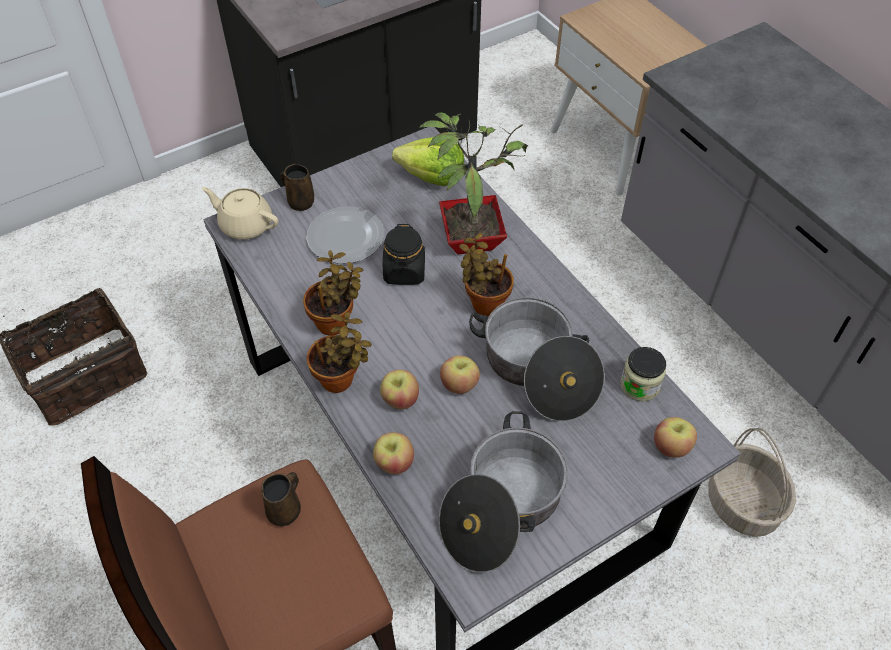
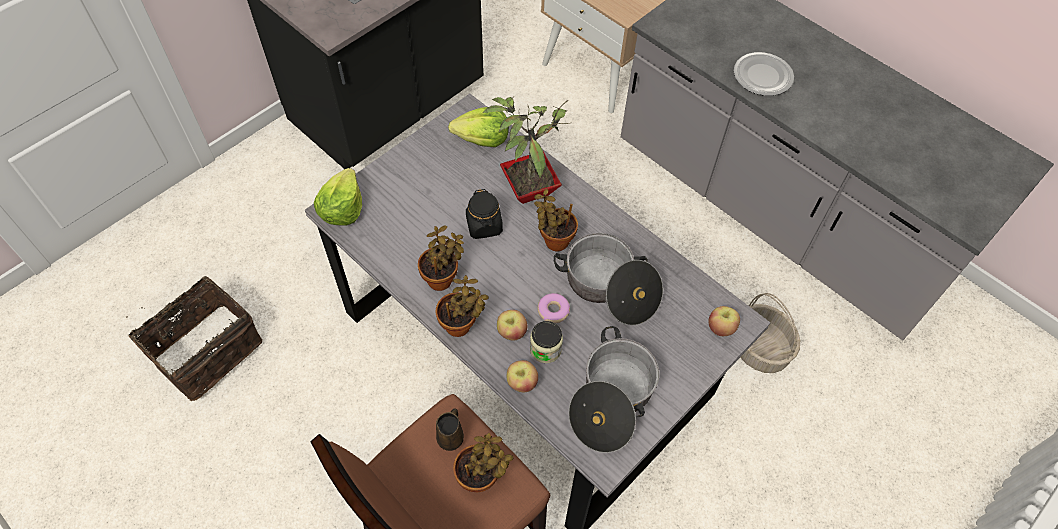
camera: 15 degrees left, 5 degrees up
(245, 225) = (342, 209): beige teapot -> lettuce
(300, 202) = (381, 180): brown mug -> none
(307, 569) = (481, 478): none -> potted plant
(346, 237) = (429, 204): plate -> plate (762, 75)
(459, 384) = (553, 311): apple -> donut
(640, 385) = (687, 284): jar -> jar (545, 349)

